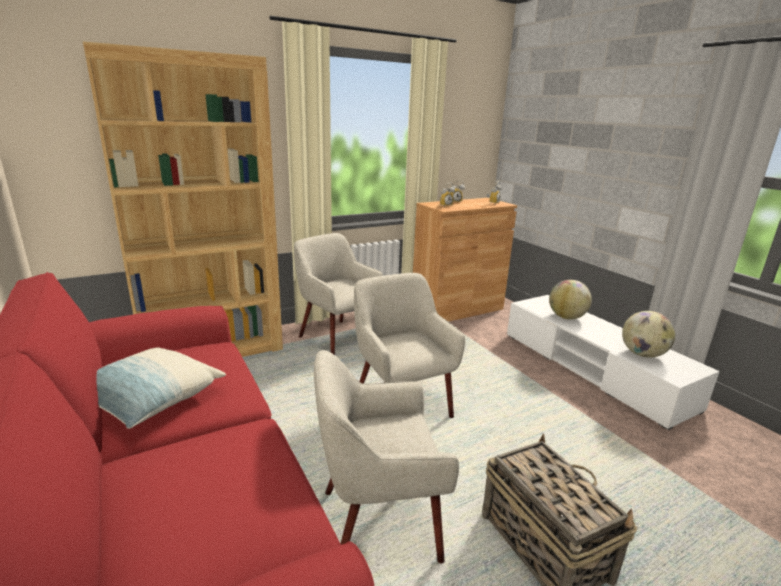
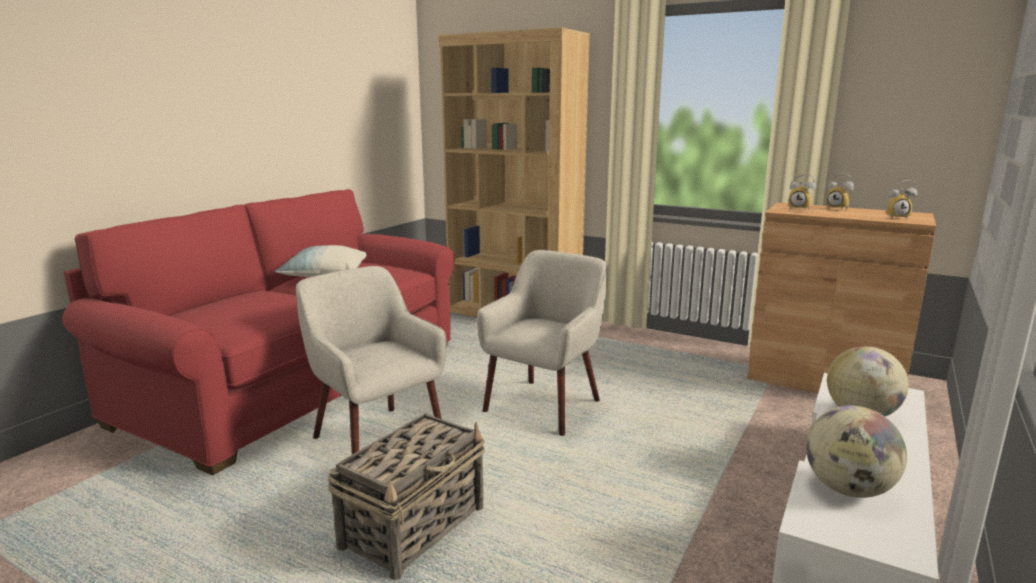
camera: 60 degrees right, 5 degrees down
(337, 337) = (618, 345): beige armchair -> none

